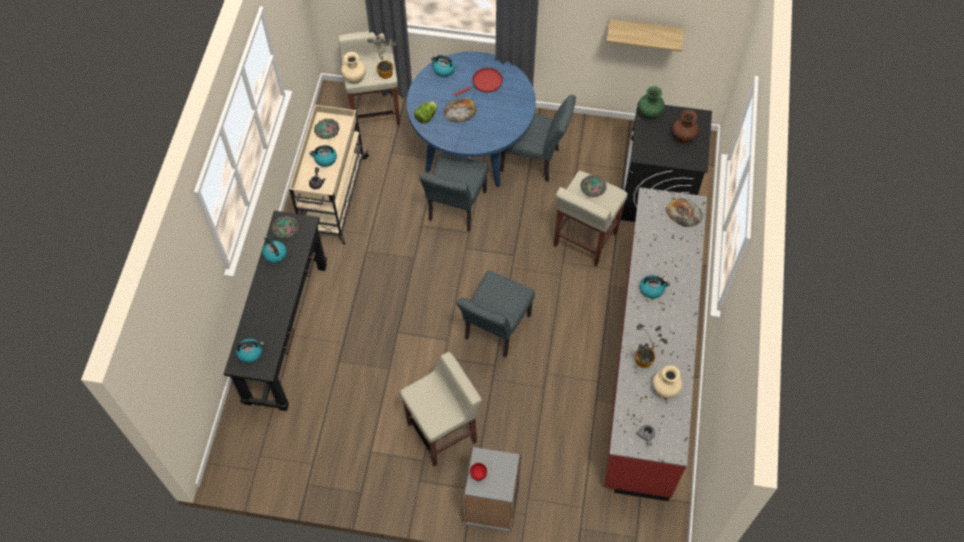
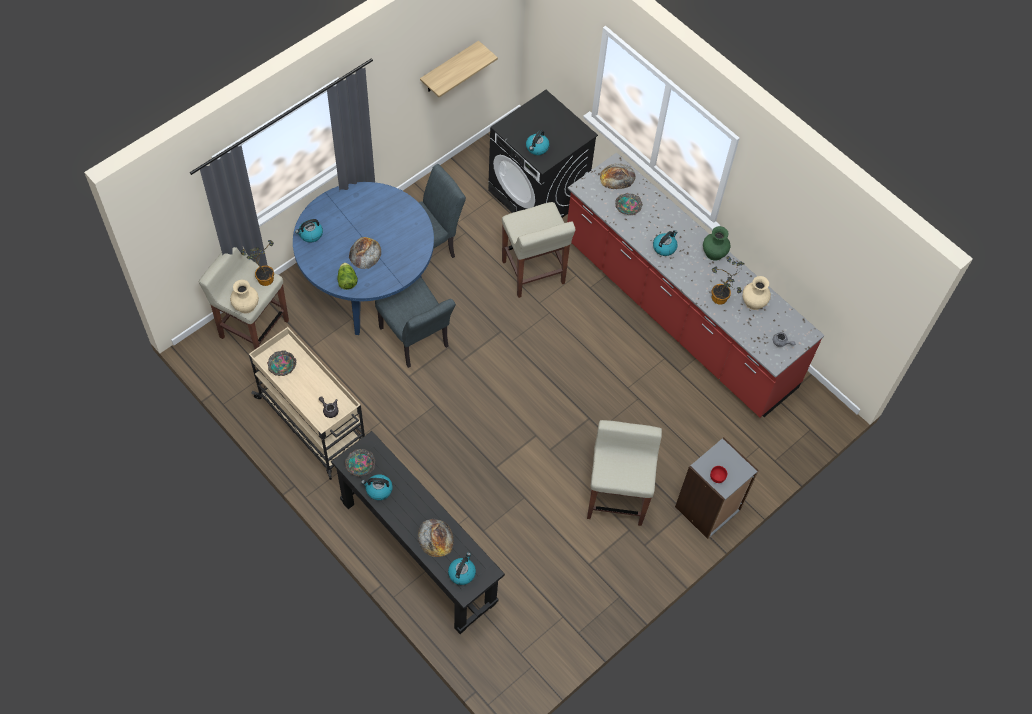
camera: 55 degrees left, 0 degrees up
(265, 316) = (435, 538): none -> bread
(325, 159) = (311, 387): kettle -> kettle (537, 148)
(485, 83) = (355, 215): red frying pan -> none
(494, 331) = (558, 396): grey chair -> none
(593, 188) = (528, 220): bowl -> bowl (628, 206)
(649, 113) = (509, 128): green vase -> green vase (714, 253)
(683, 136) = (551, 124): brown vase -> none

